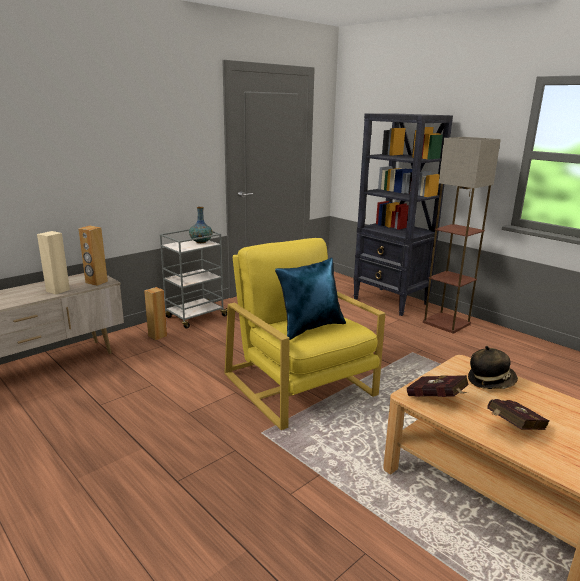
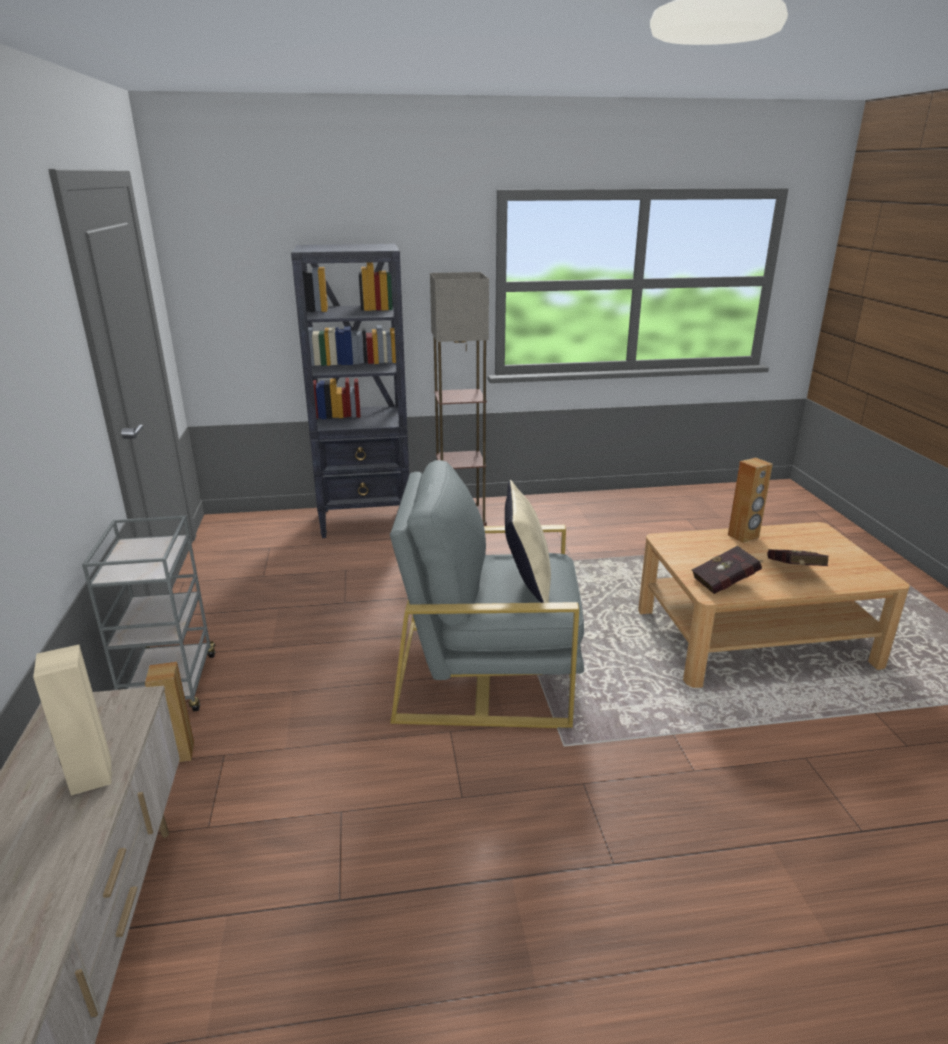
camera: 55 degrees left, 5 degrees up
(96, 282) = (120, 714): brown speaker -> brown speaker (743, 536)
(201, 242) = (147, 546): vase -> none
(300, 385) = (486, 671): yellow armchair -> grey armchair
(310, 327) = (526, 583): blue pillow -> beige pillow
(490, 381) = (710, 545): hat -> none

